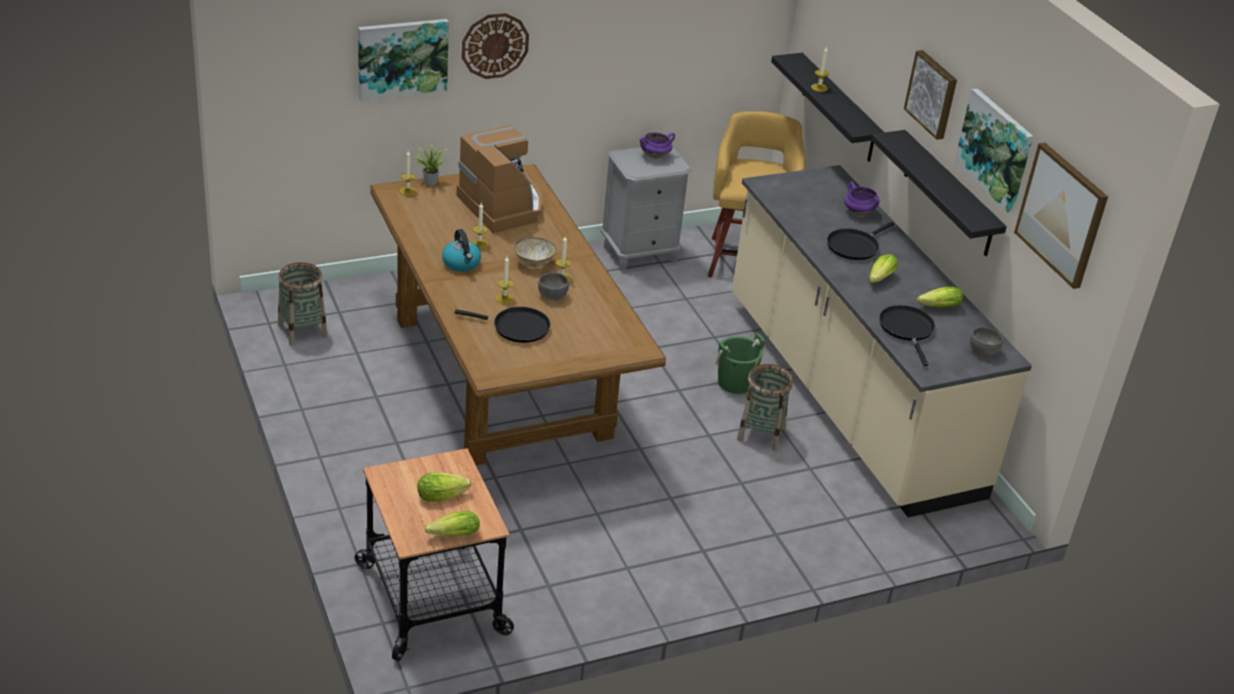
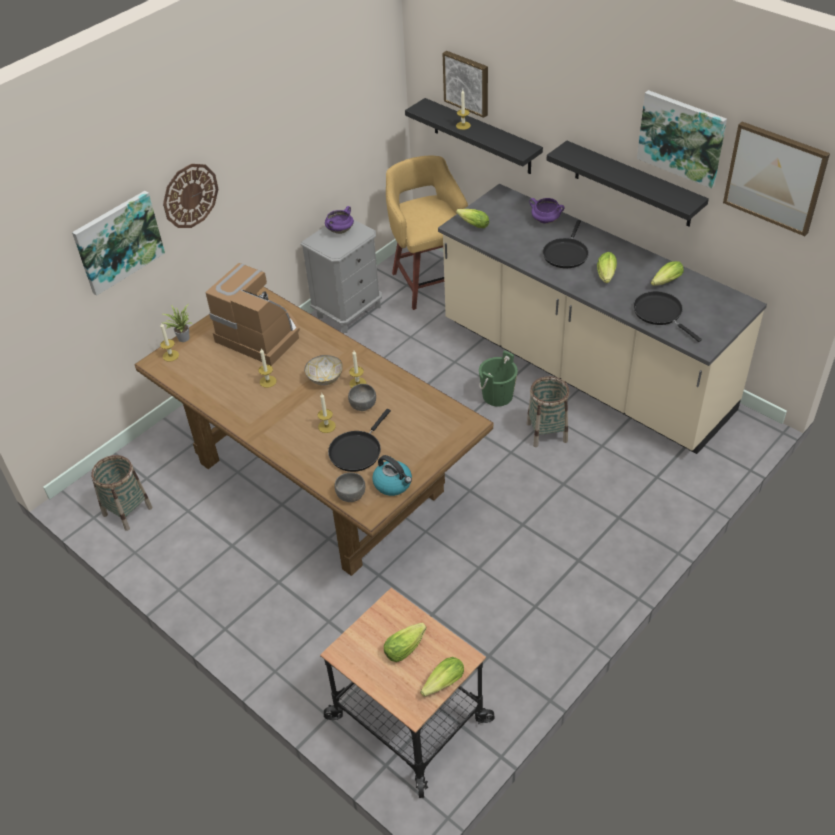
camera: 20 degrees left, 10 degrees up
(461, 263) = (267, 408): kettle -> kettle (393, 484)
(516, 327) = (357, 451): black frying pan -> black frying pan turned 135 degrees clockwise
(779, 187) = (472, 224): none -> lettuce
(933, 94) = (593, 104): picture -> picture (467, 83)
(982, 351) = (725, 307): grey bowl -> grey bowl (350, 494)

